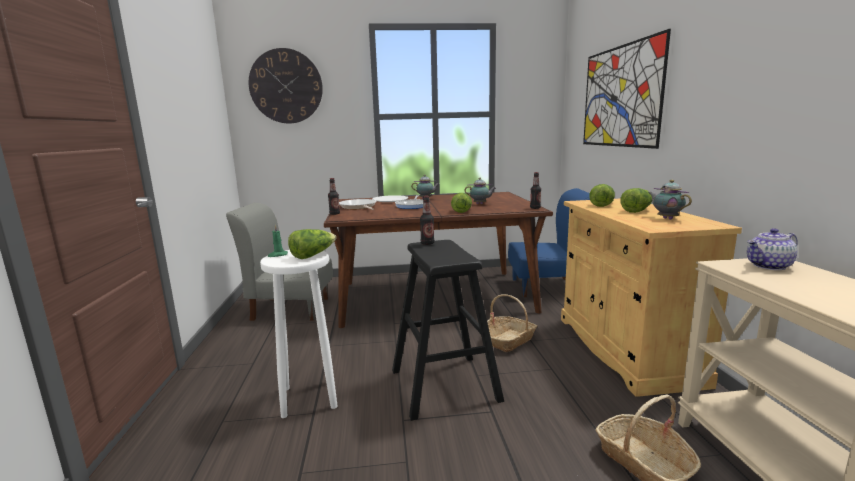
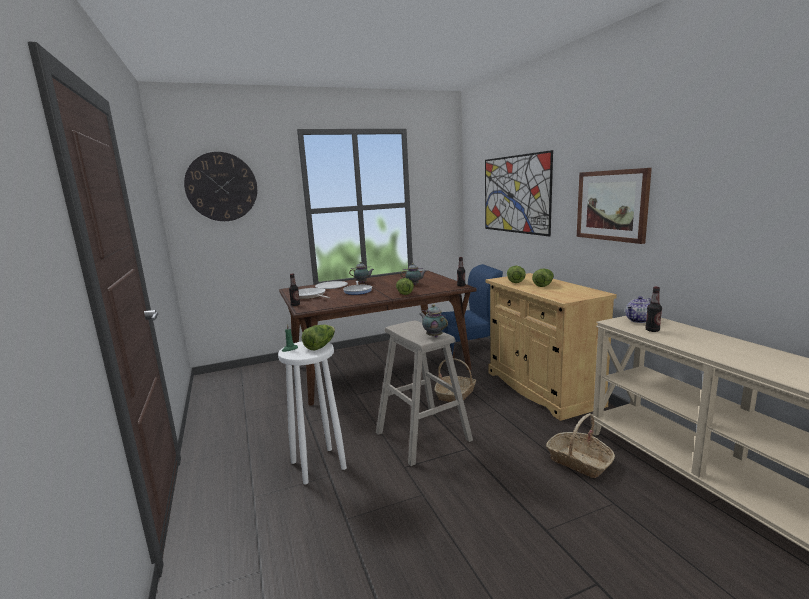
camera: 15 degrees left, 0 degrees up
(290, 308) = (252, 395): grey chair -> none
(427, 243) = (401, 325): bottle -> bottle (652, 330)
(444, 385) = (423, 436): black stool -> beige stool
(666, 218) = (567, 290): teapot -> teapot (433, 336)
(747, 96) = (612, 205): none -> picture

